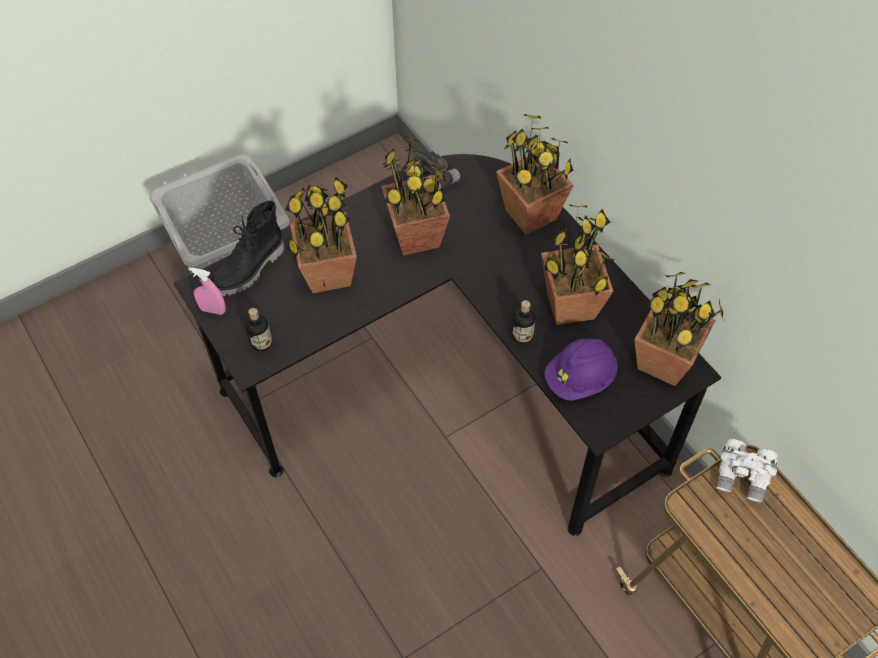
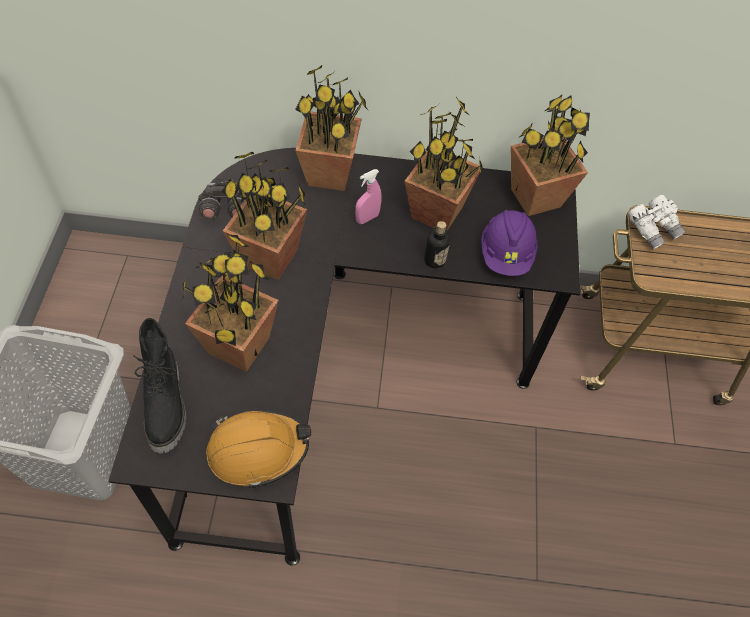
camera: 55 degrees left, 0 degrees up
(213, 310) = (178, 466): pink spray bottle -> pink spray bottle (367, 218)
(261, 343) = (258, 450): bottle -> orange hard hat

